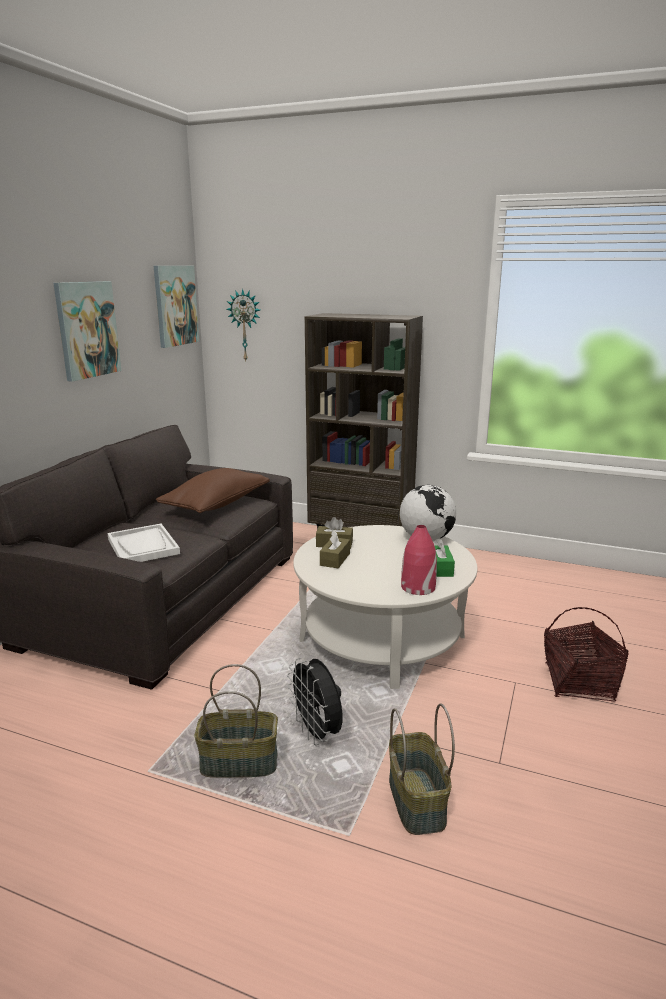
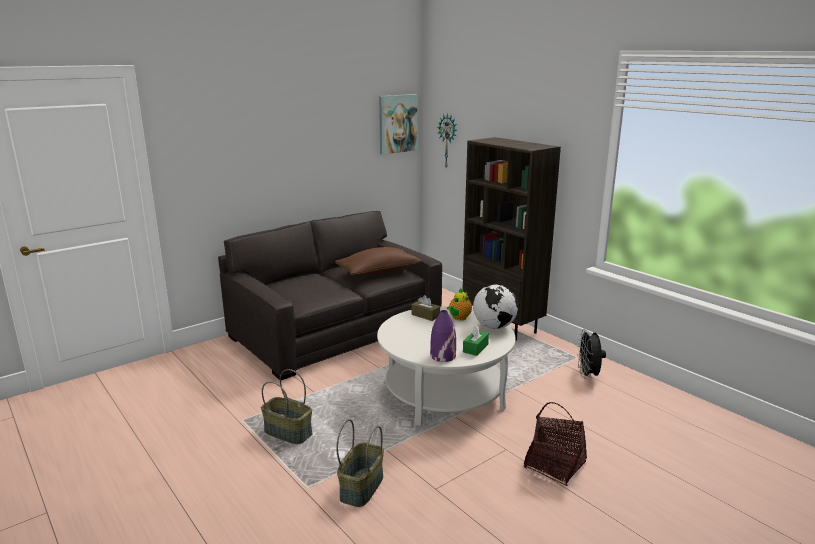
camera: 30 degrees right, 0 degrees up
(87, 329) = (315, 141): picture -> none
(143, 546) = (306, 290): white tray -> none
(317, 733) = (344, 433): black fan -> black fan (588, 375)
(335, 559) = (412, 325): brown tissue box -> none
(376, 538) = (459, 318): none -> teapot
(417, 587) = (442, 356): red vase -> purple vase

